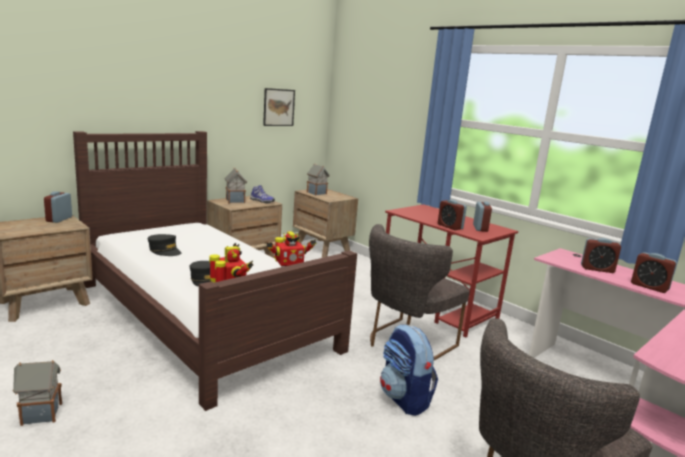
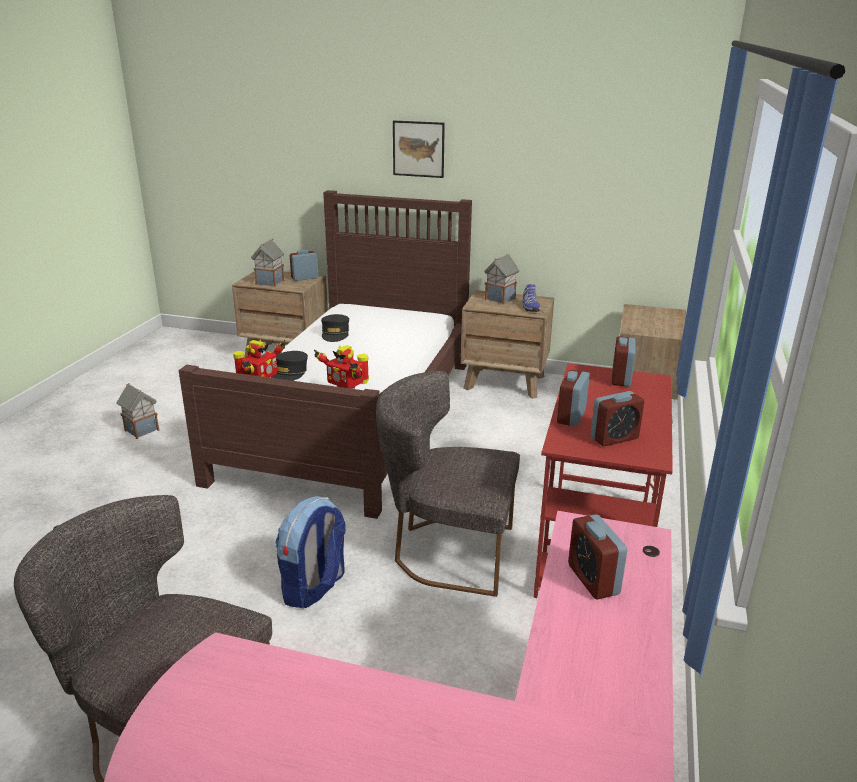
camera: 60 degrees right, 10 degrees up
(278, 107) = (604, 172): picture -> picture (418, 149)
(317, 193) = (644, 315): toy house -> toy house (269, 282)
(649, 287) = (570, 648): alarm clock -> alarm clock (621, 379)

